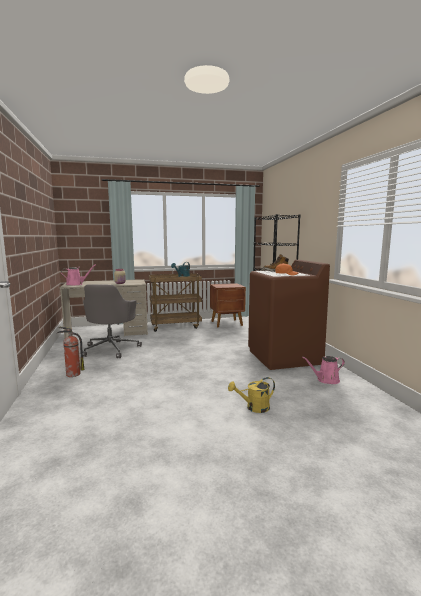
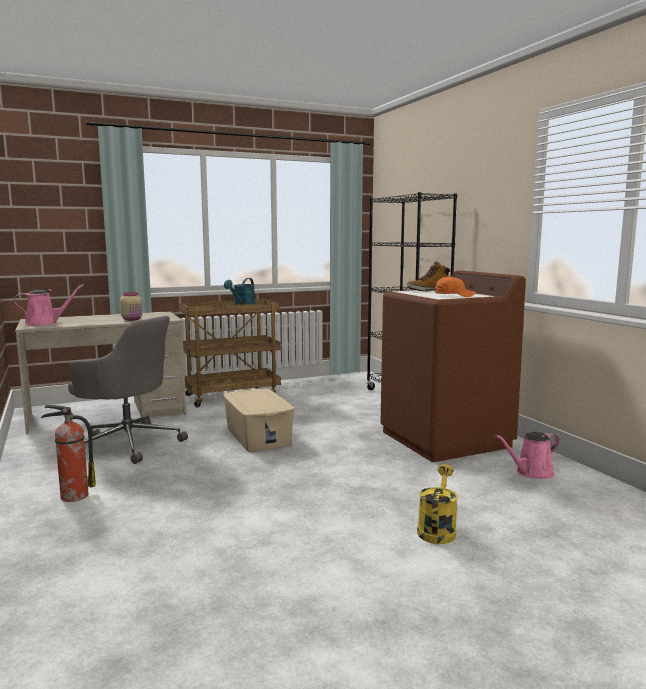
camera: 10 degrees left, 0 degrees up
(111, 349) = (128, 444): grey office chair -> grey office chair turned 60 degrees counterclockwise
(179, 349) = (258, 436): none -> beige storage box
(227, 323) = (322, 387): brown nightstand -> none
(254, 408) = (437, 529): yellow watering can -> yellow watering can turned 135 degrees clockwise

